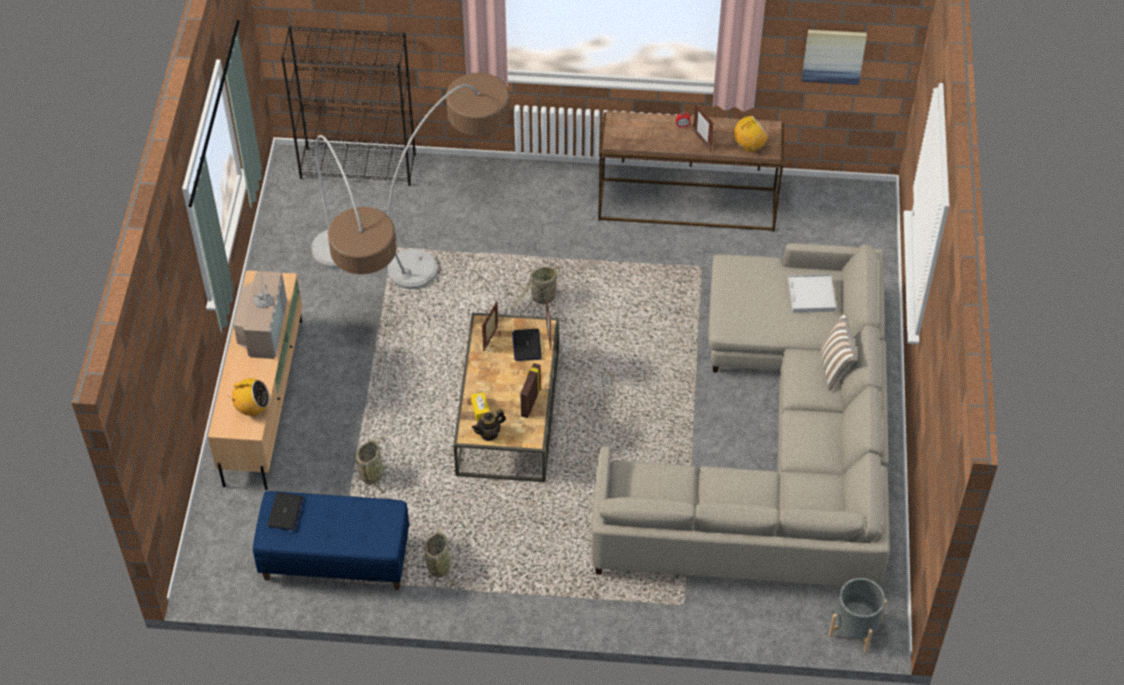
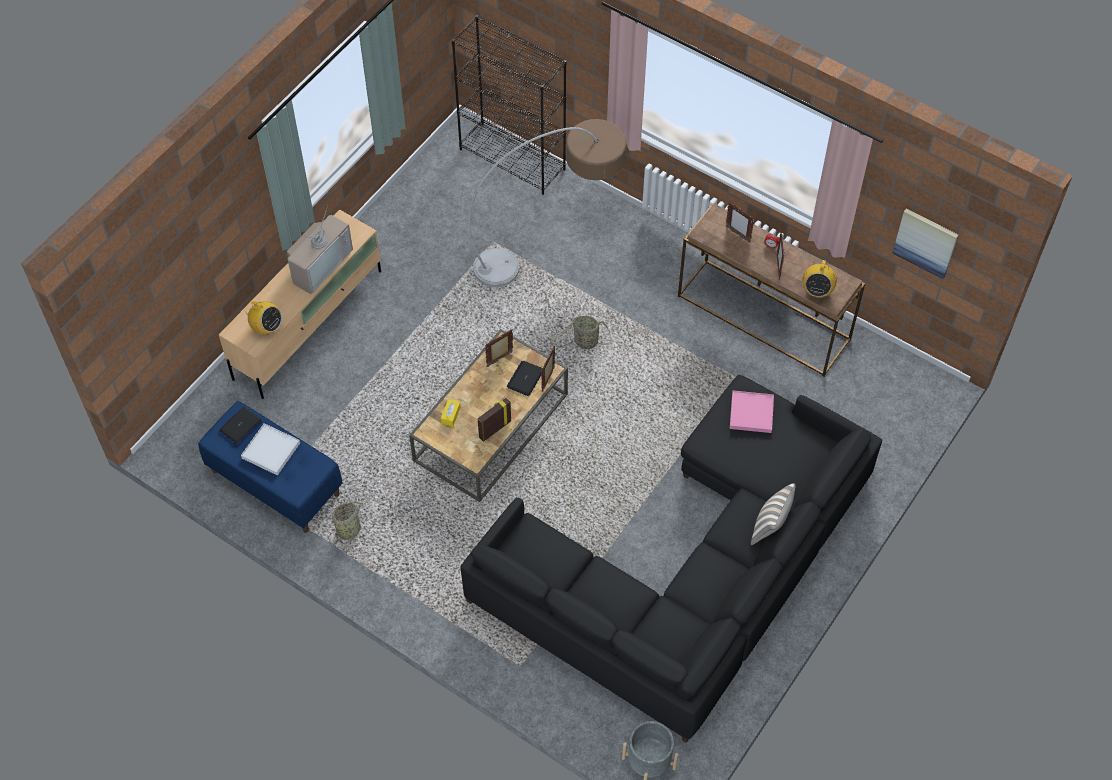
camera: 30 degrees right, 5 degrees up
(358, 298) = (437, 272): floor lamp -> none
(372, 473) = (350, 426): basket -> none
(489, 433) = (443, 439): teapot -> none
(646, 128) = (737, 234): none -> picture frame
(749, 146) = (817, 291): radio -> radio turned 105 degrees clockwise
(751, 281) = (751, 413): none -> pink tray
(776, 448) = (691, 570): beige sofa -> black sofa
(811, 295) = (795, 451): white tray -> white tray (271, 450)

